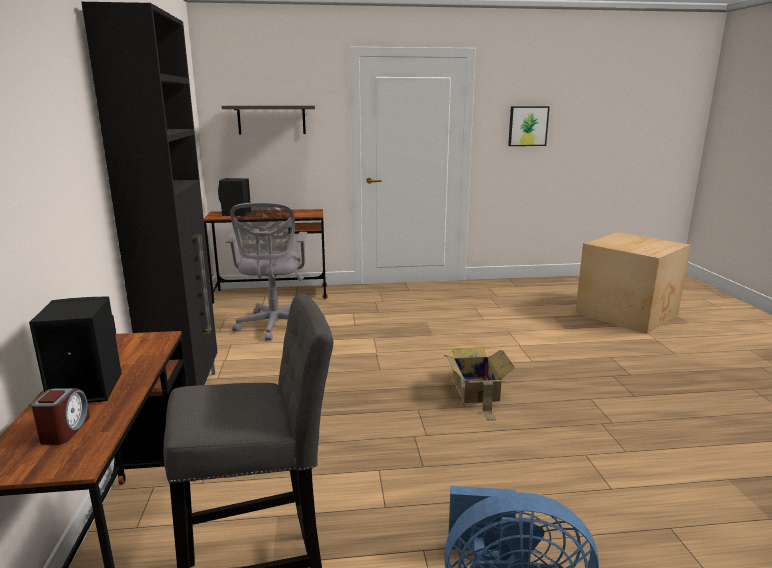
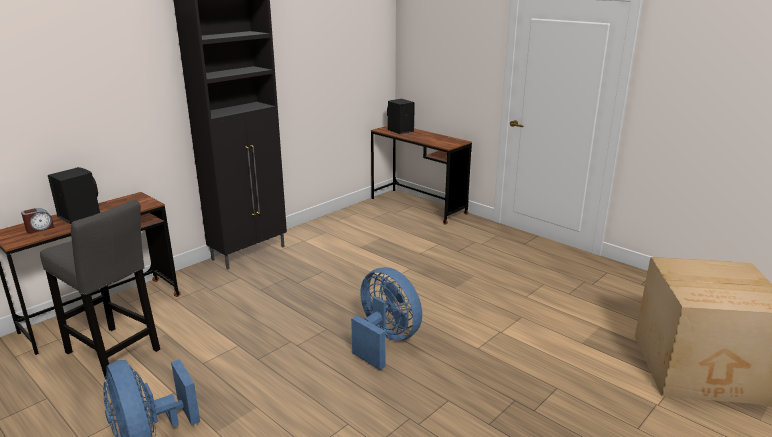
camera: 50 degrees right, 5 degrees up
(271, 120) = (443, 52): shelf -> none
(274, 326) = (371, 231): grey office chair -> none
(475, 391) = (385, 341): cardboard box -> blue fan
(527, 126) = (702, 92): picture -> none

